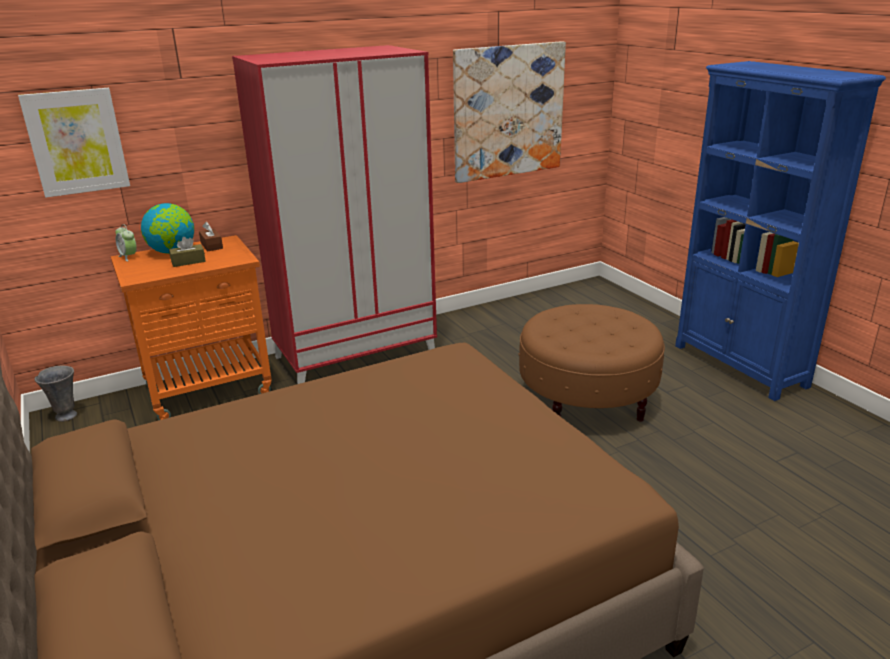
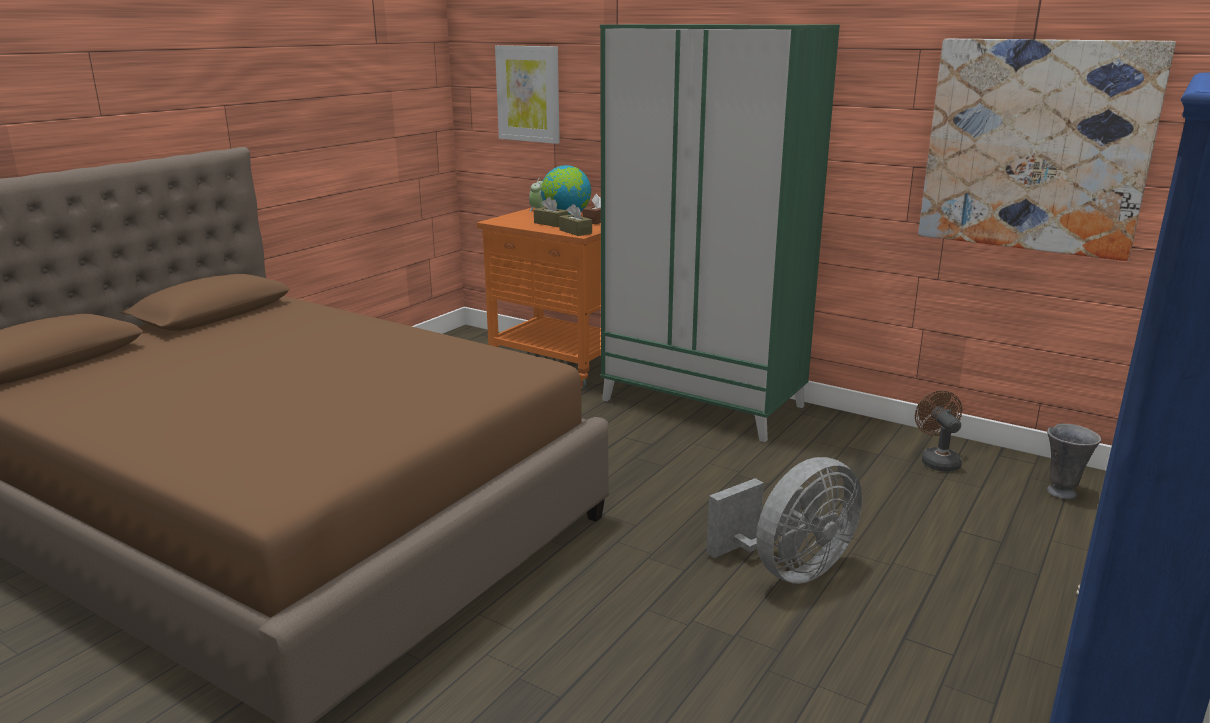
camera: 60 degrees right, 5 degrees down
(66, 415) = (472, 336): grey vase -> grey vase (1061, 492)
(233, 259) = (575, 232): none -> brown tissue box
(356, 355) = (704, 403): red wardrobe -> green wardrobe
(511, 317) = (937, 460): none -> brown fan
(586, 400) = (789, 569): brown ottoman -> grey fan

